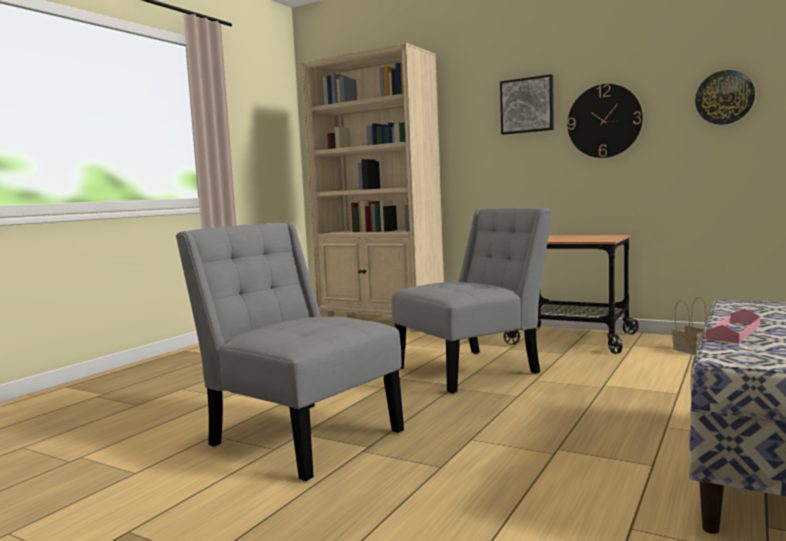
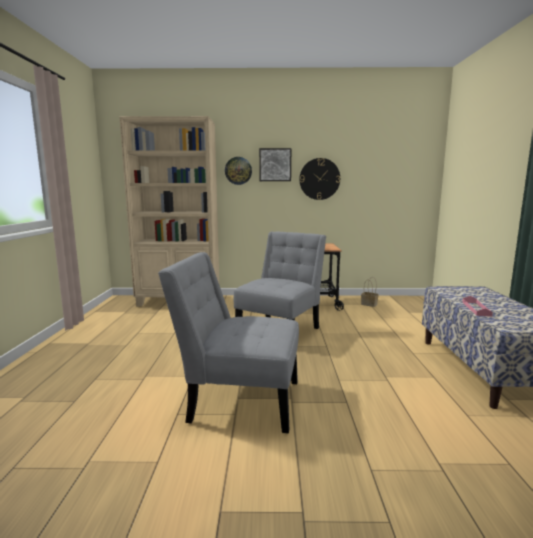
camera: 30 degrees left, 5 degrees up
(724, 97) = (380, 172): wall clock -> wall clock (238, 170)

